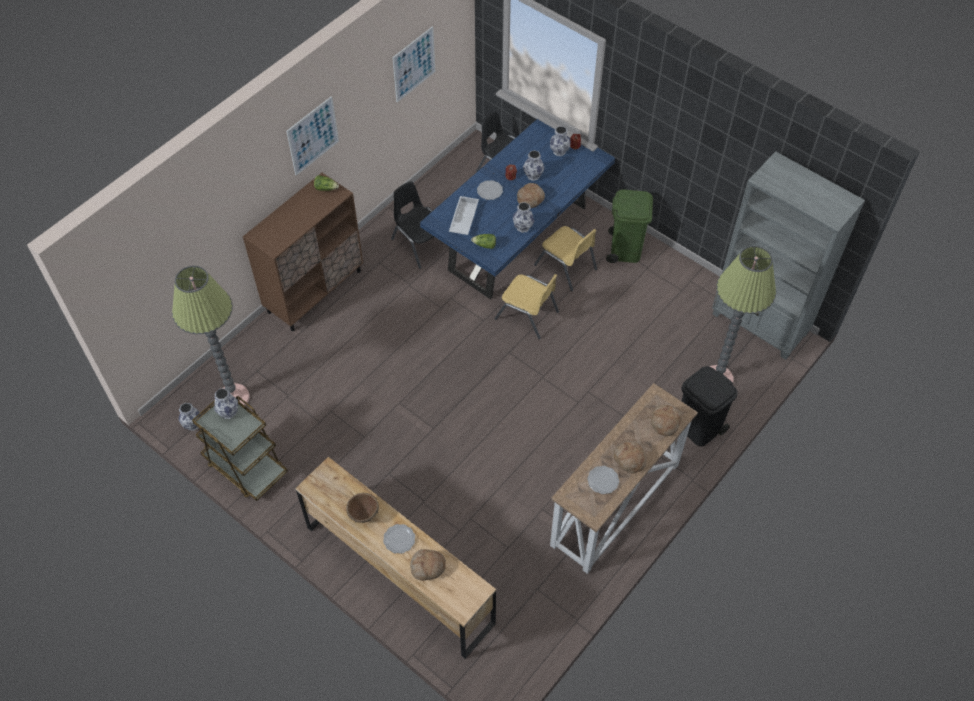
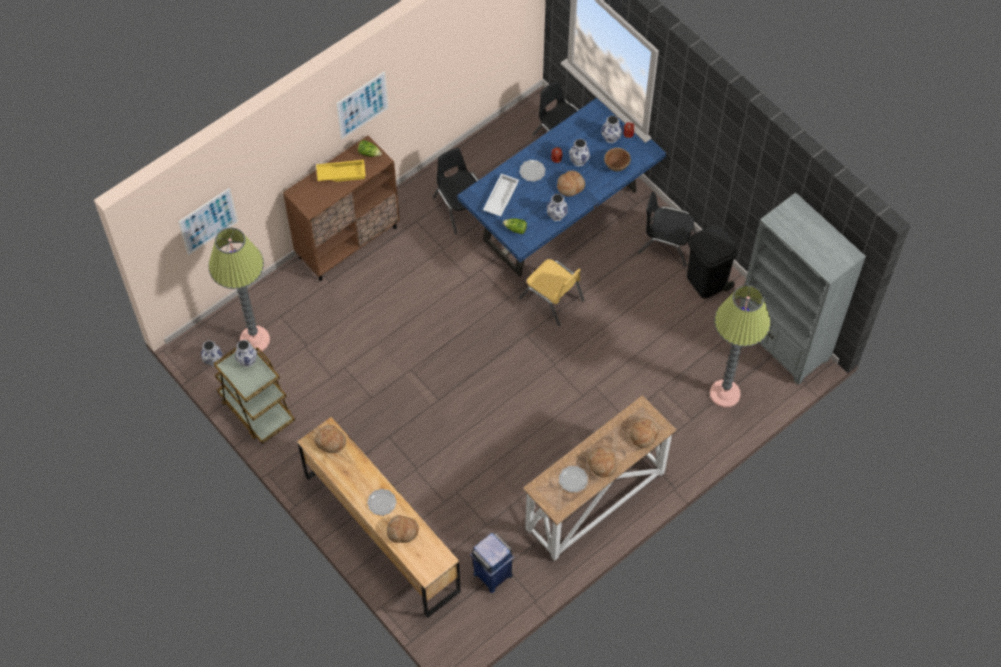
camera: 10 degrees right, 5 degrees up
(301, 210) = (341, 173): none -> yellow tray
(331, 483) = (330, 441): none -> bread
(363, 514) = (354, 475): brown bowl -> brown bowl (616, 166)
(414, 64) = (474, 36): picture -> picture (208, 221)
(525, 599) = (492, 574): none -> blue trash can
(566, 267) = (602, 254): yellow chair -> none
(625, 249) = (666, 243): green trash can -> black chair
(699, 428) = (693, 439): black trash can -> black trash can (707, 281)

